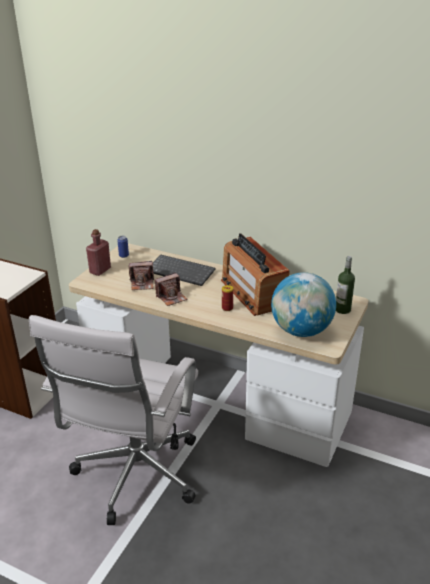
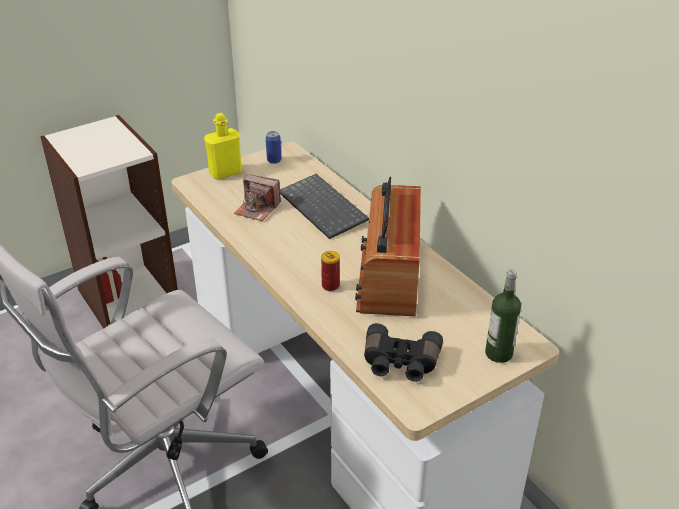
camera: 30 degrees right, 5 degrees up
(100, 270) = (225, 173): red bottle -> yellow bottle
(171, 297) = (274, 242): camera -> none
(301, 331) = (400, 363): globe -> black binoculars

